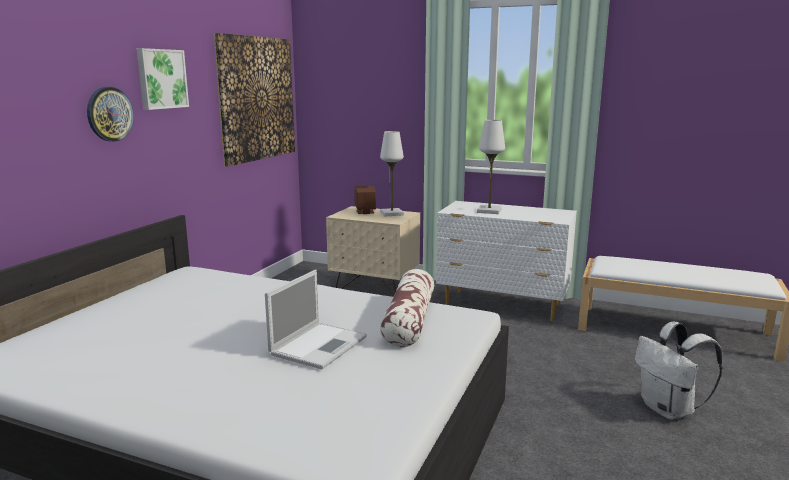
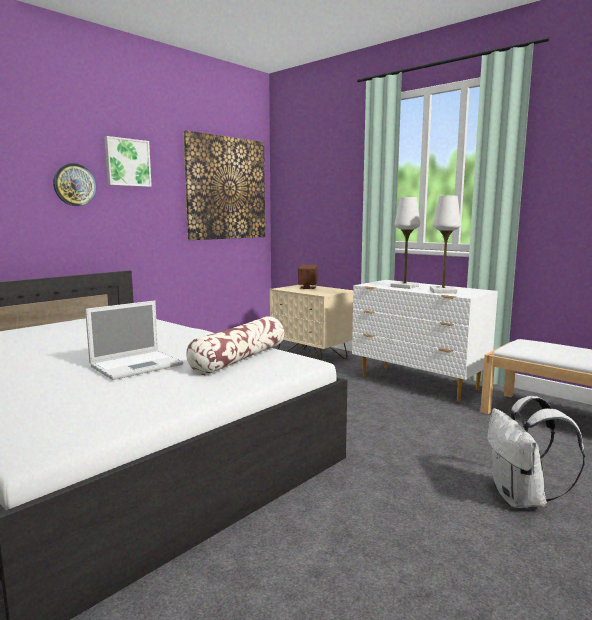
camera: 20 degrees right, 5 degrees down
(391, 213) = (328, 289): white table lamp -> white table lamp (442, 291)

